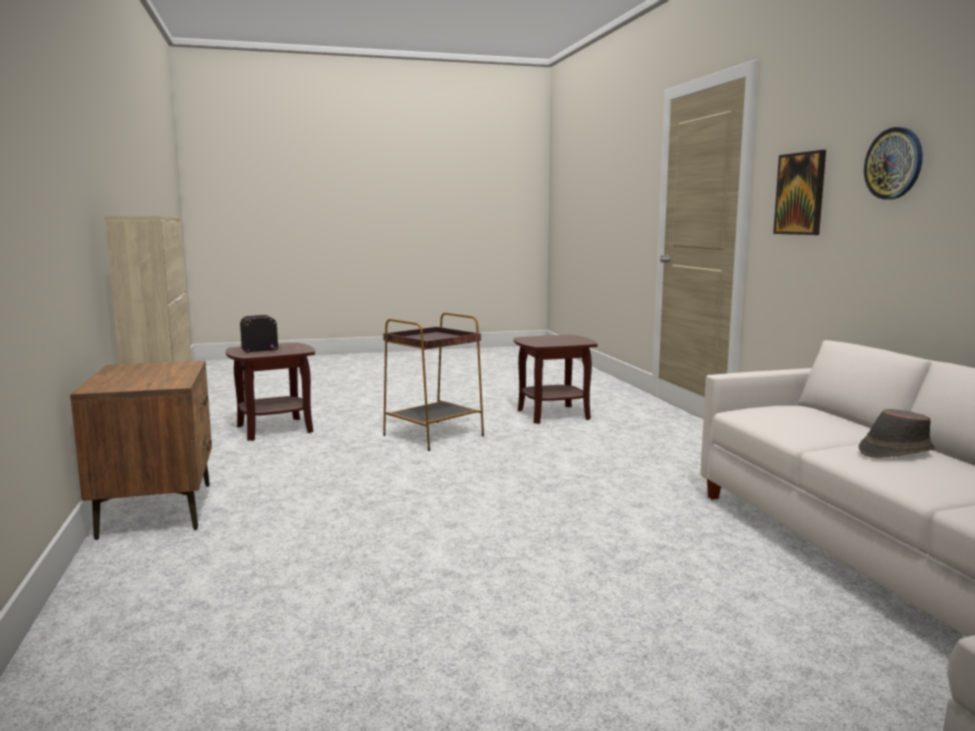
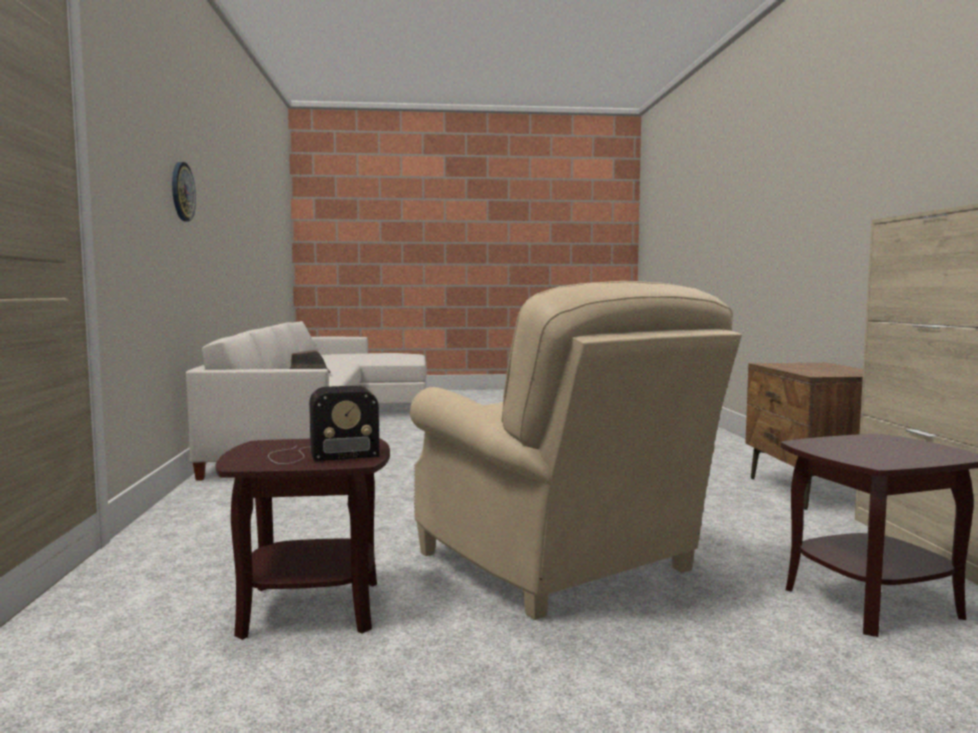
camera: 170 degrees left, 5 degrees down
(272, 349) = (878, 450): radio -> radio (319, 454)
(434, 435) = (562, 565): brown side table -> beige armchair
(800, 194) = (137, 198): picture -> none

